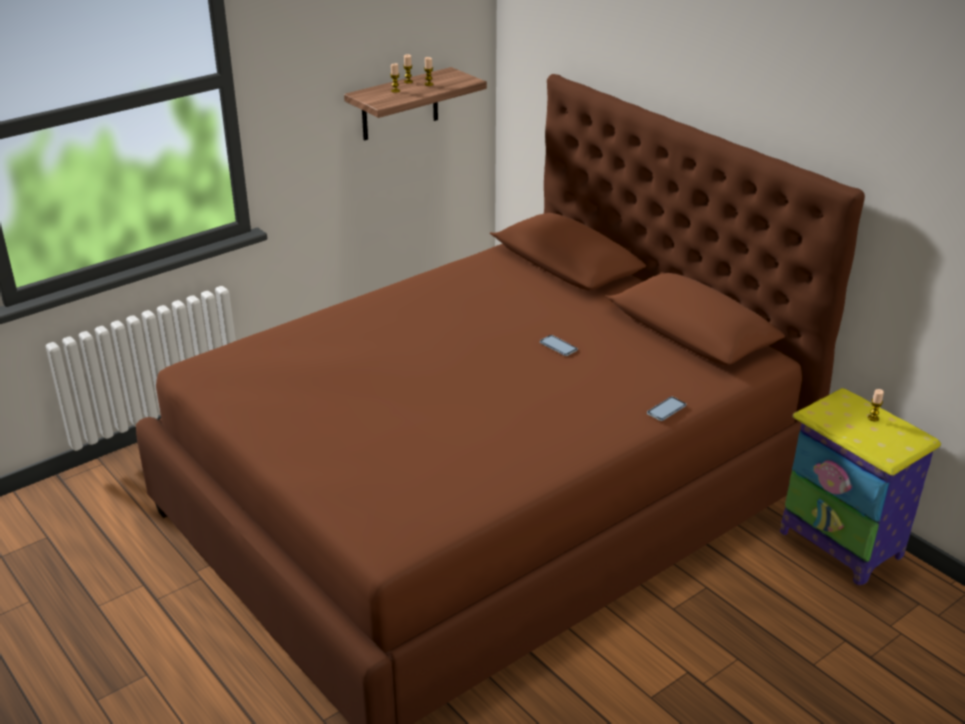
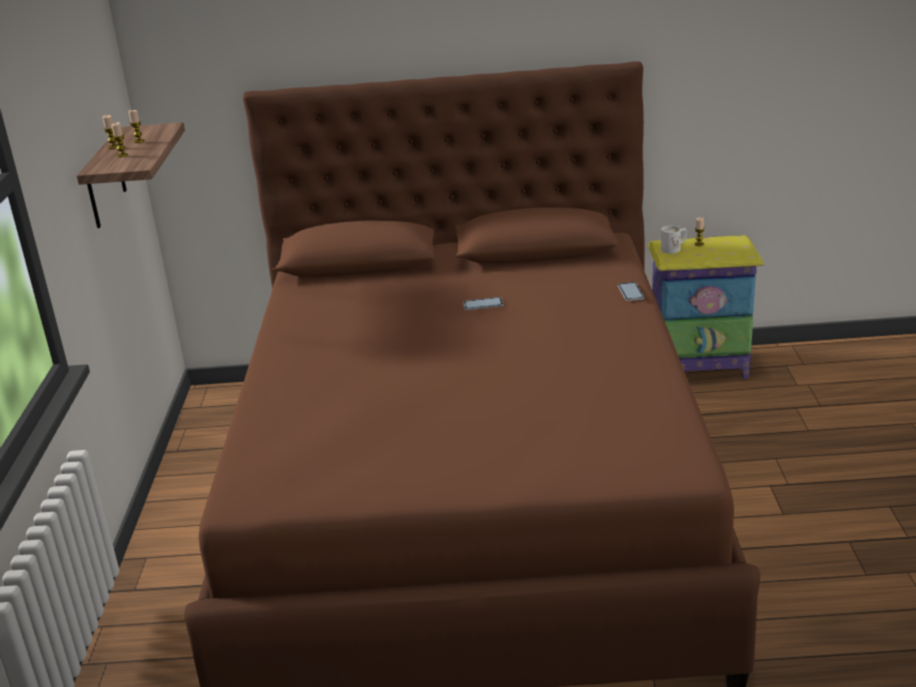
camera: 50 degrees left, 5 degrees down
(842, 407) = (674, 248): none -> white mug

